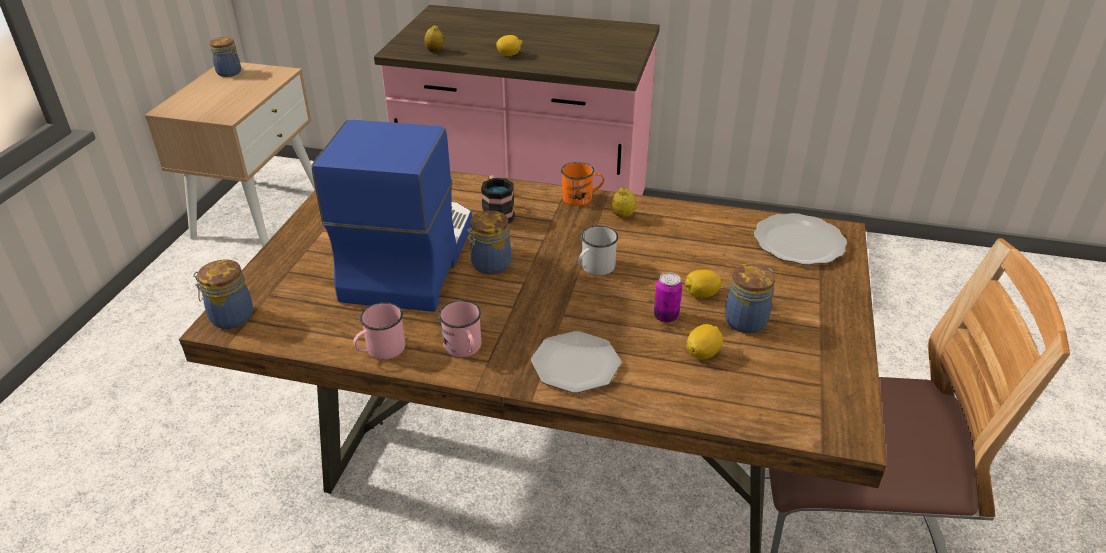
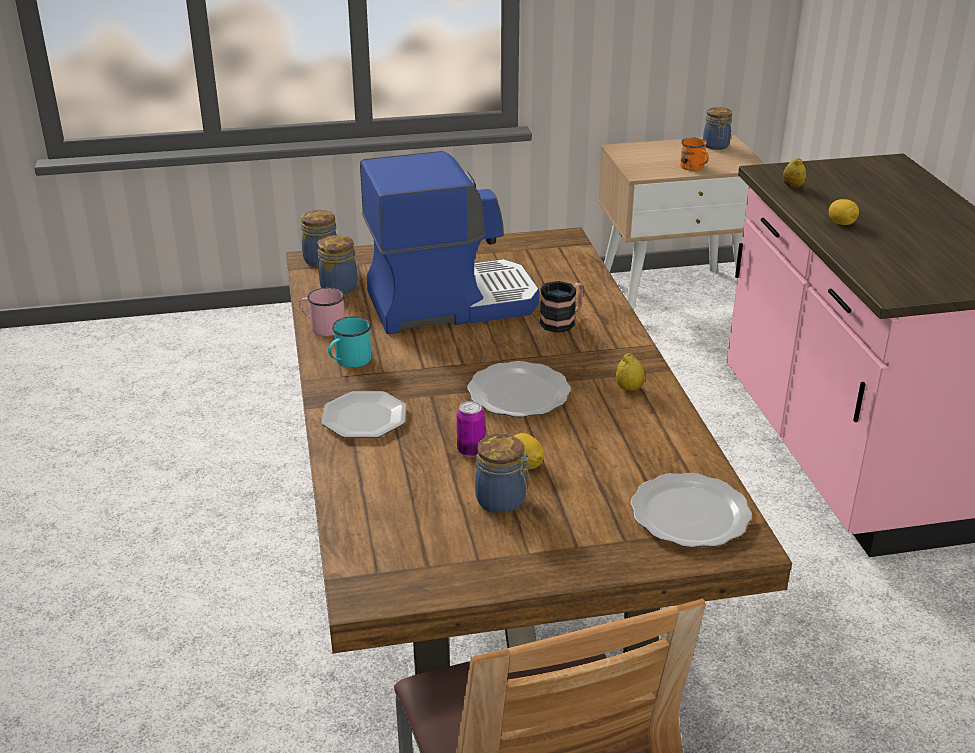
camera: 65 degrees right, 5 degrees down
(464, 349) = (349, 361): pink mug -> turquoise mug
(489, 265) = (475, 340): jar -> jar (337, 287)
(582, 198) = (639, 357): orange mug -> orange mug (694, 167)
(594, 268) = (517, 394): white mug -> plate
(702, 353) = (428, 483): lemon -> none

